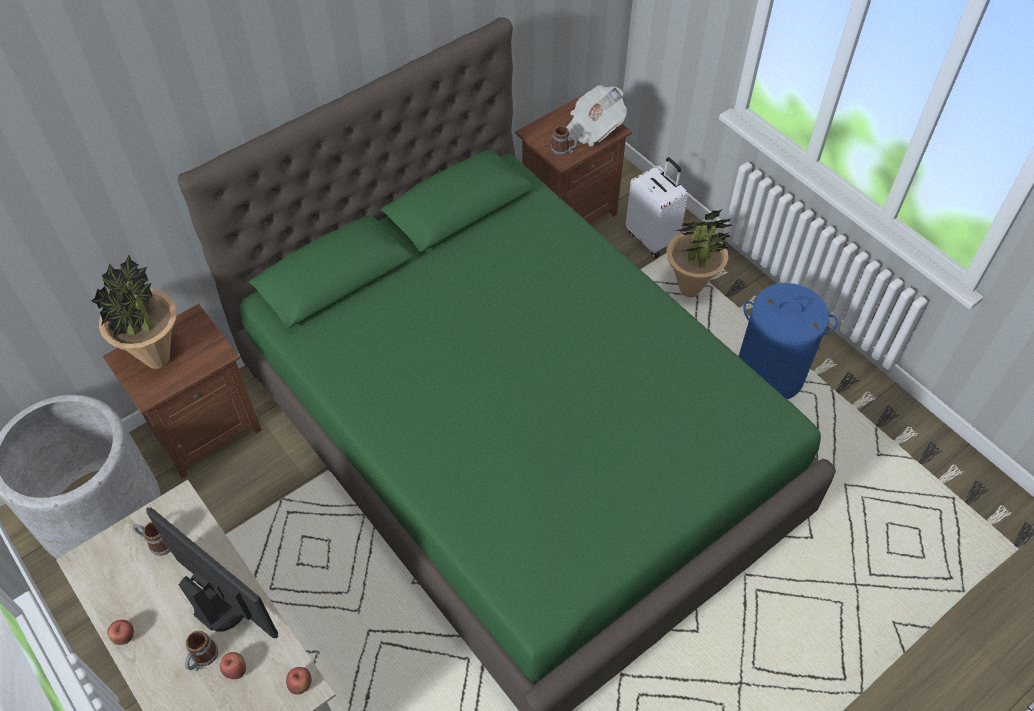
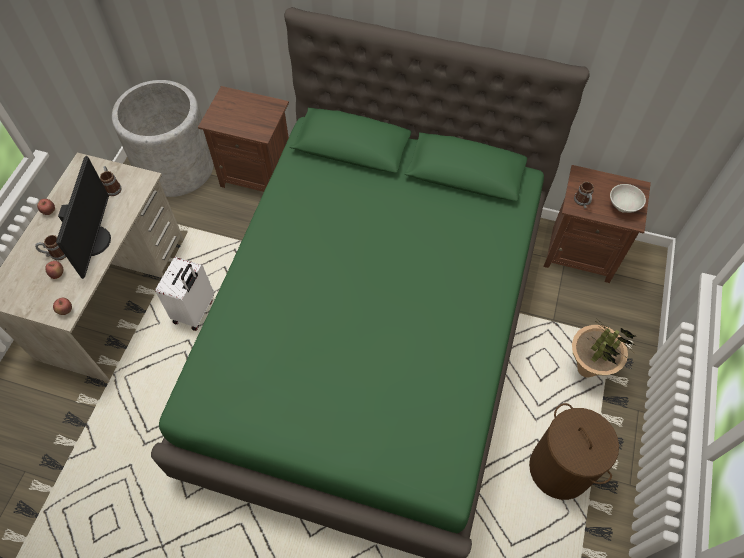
camera: 55 degrees right, 5 degrees up
(158, 359) = (236, 110): potted plant -> none
(593, 128) = (621, 207): newspaper -> white bowl
(653, 238) = (610, 318): white suitcase -> white suitcase (195, 311)
(770, 373) = (560, 469): blue laundry basket -> brown laundry basket

